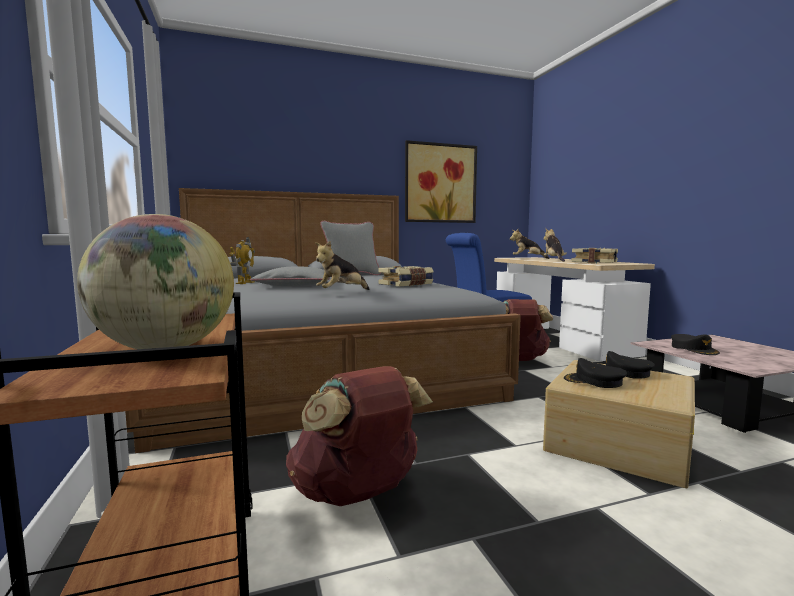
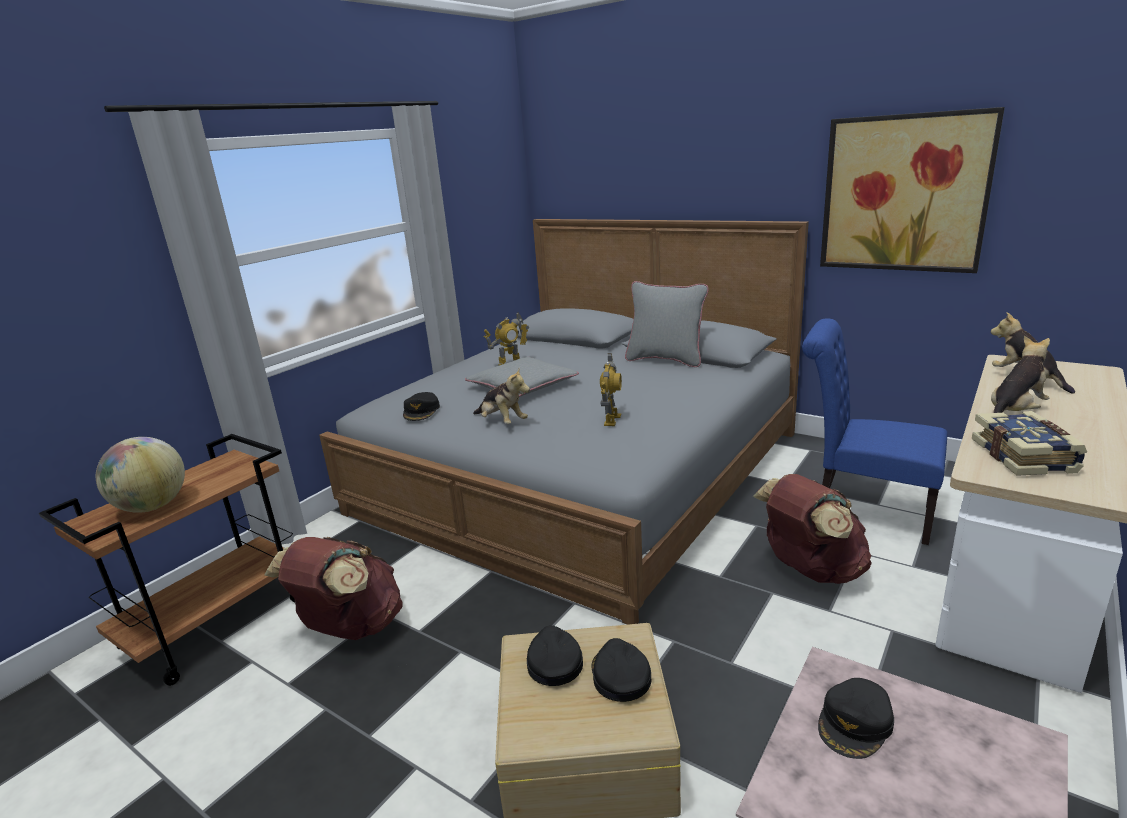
camera: 55 degrees right, 15 degrees up
(250, 297) = (421, 411): none -> black cap
(341, 292) = (502, 422): plush toy -> plush toy turned 150 degrees counterclockwise
(406, 285) = (611, 420): book -> toy robot

